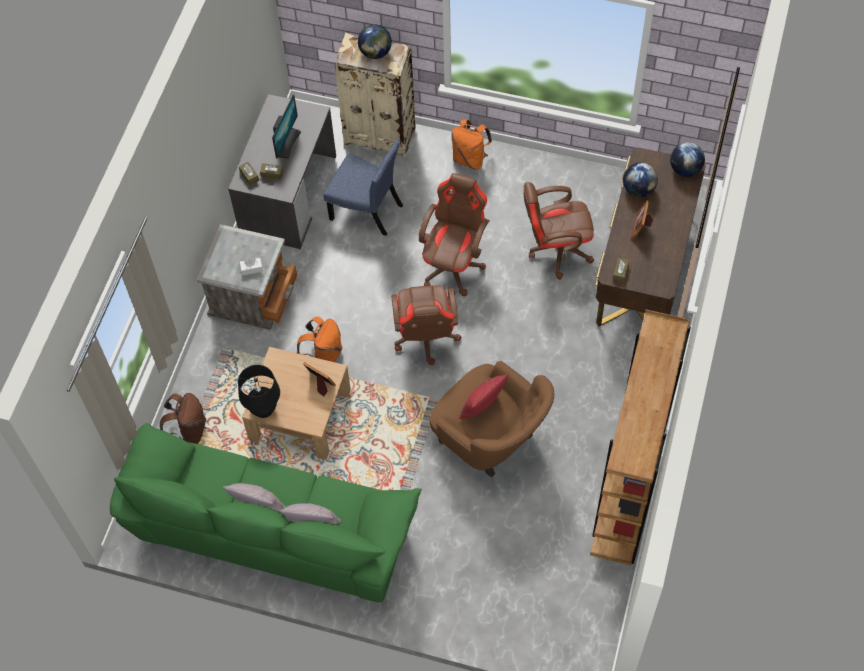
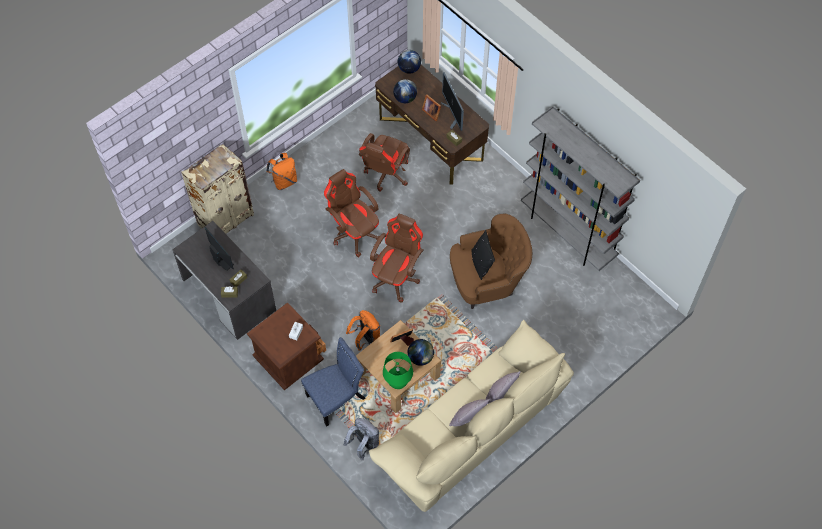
camera: 60 degrees left, 0 degrees up
(189, 431) = (364, 445): brown backpack -> grey backpack
(254, 294) = (290, 354): grey nightstand -> brown nightstand
(263, 408) = (398, 382): black table lamp -> green table lamp
(272, 533) = (470, 433): green sofa -> beige sofa
(365, 210) = (276, 258): blue chair -> blue chair (335, 399)
(375, 53) = (212, 164): globe -> globe (420, 358)
(426, 341) = (397, 277): brown office chair -> brown office chair turned 90 degrees counterclockwise
(482, 406) = (481, 263): red pillow -> black pillow
(627, 492) = (568, 233): brown bookcase -> grey bookcase
(656, 252) = (453, 115): none -> monitor

